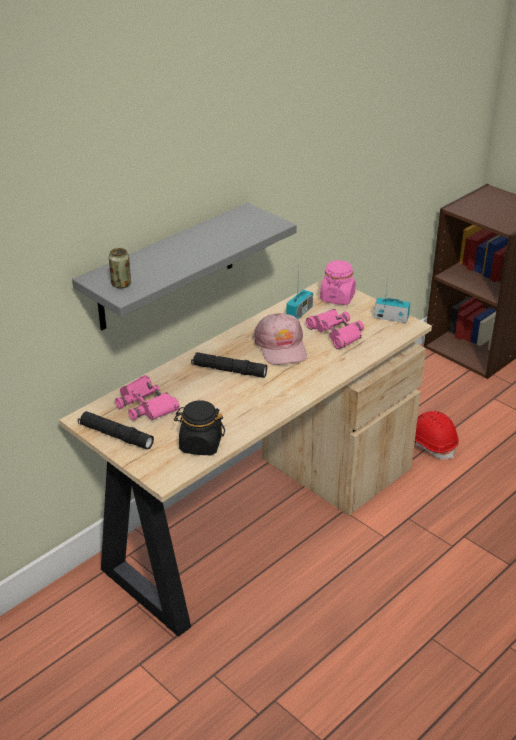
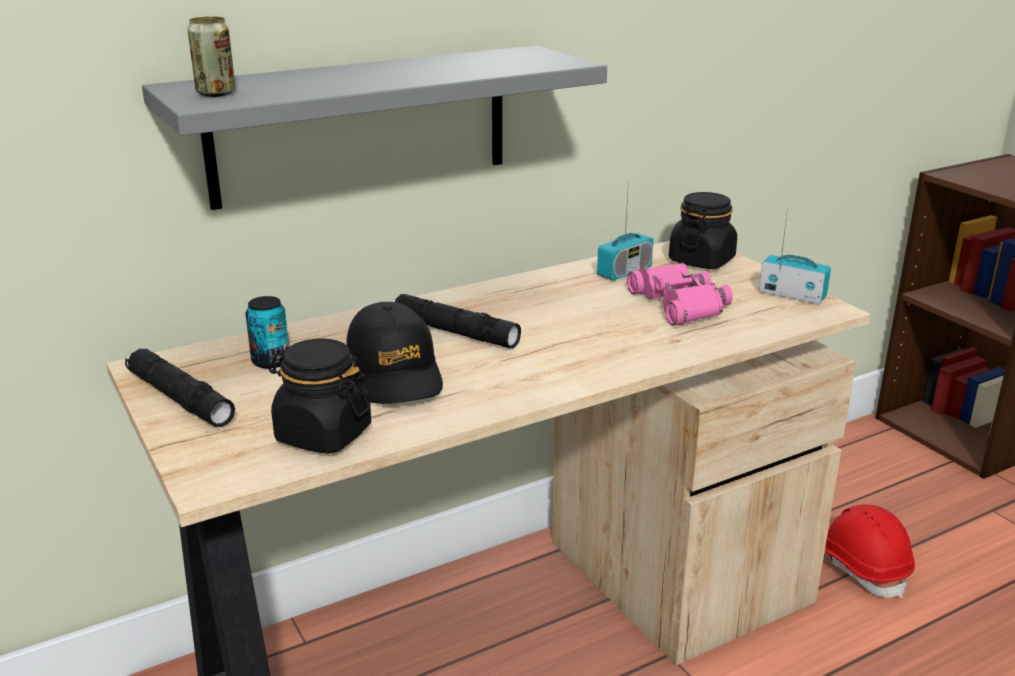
camera: 15 degrees right, 10 degrees down
(146, 405) = (271, 361): pink binoculars -> can
(213, 402) = (394, 373): none -> black cap
(281, 346) = (568, 311): pink cap -> none
(337, 297) = (701, 260): pink jar -> black jar

